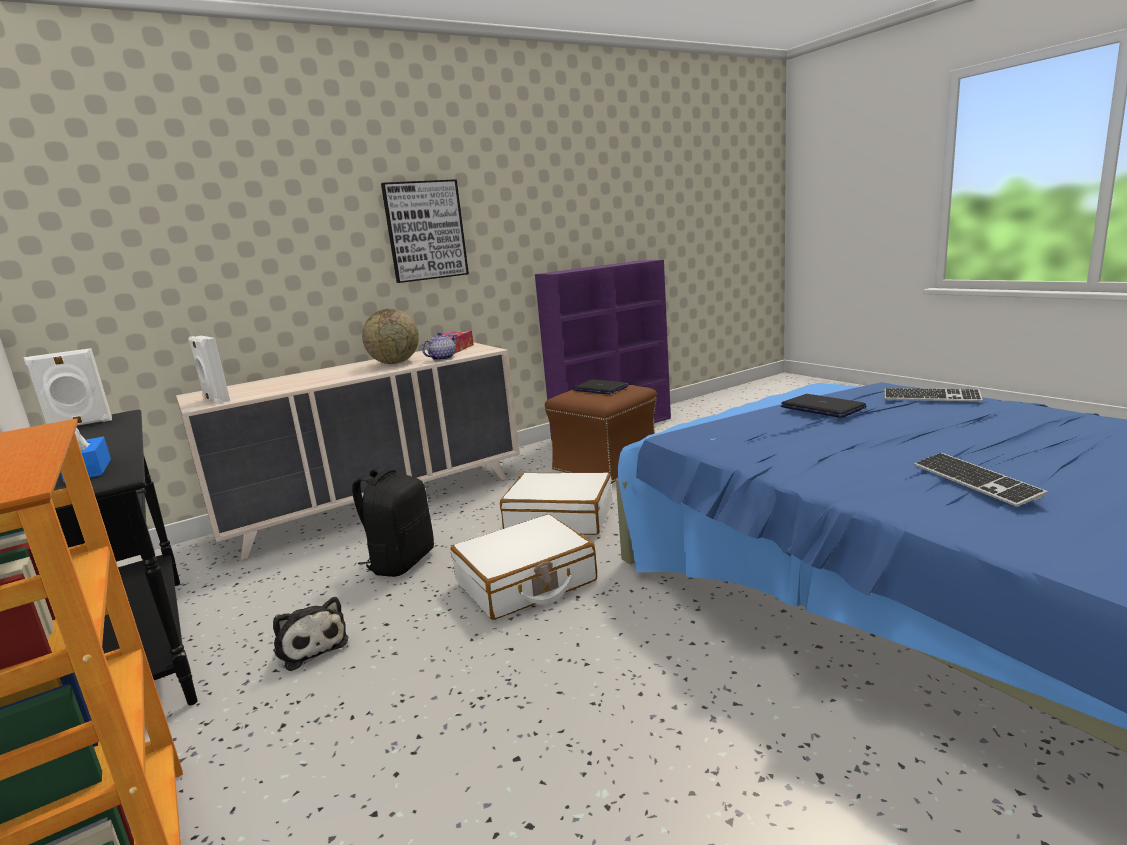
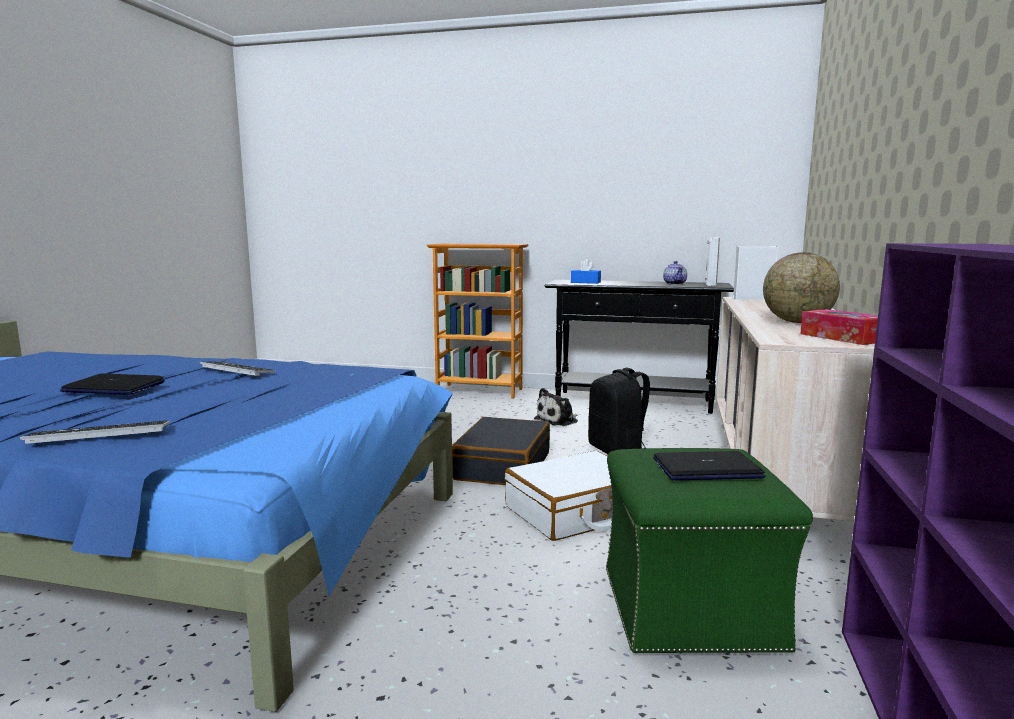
camera: 135 degrees right, 5 degrees down
(310, 646) = (558, 420): plush toy -> plush toy turned 45 degrees counterclockwise
(425, 231) = (926, 142): picture -> none
(442, 358) = (773, 329): teapot -> teapot (675, 284)
(526, 582) = (502, 466): white suitcase -> black suitcase
(606, 464) = (691, 609): brown ottoman -> green ottoman
(823, 407) = (253, 403): laptop -> laptop (113, 387)
(974, 481) = (142, 368): keyboard -> keyboard (237, 370)

